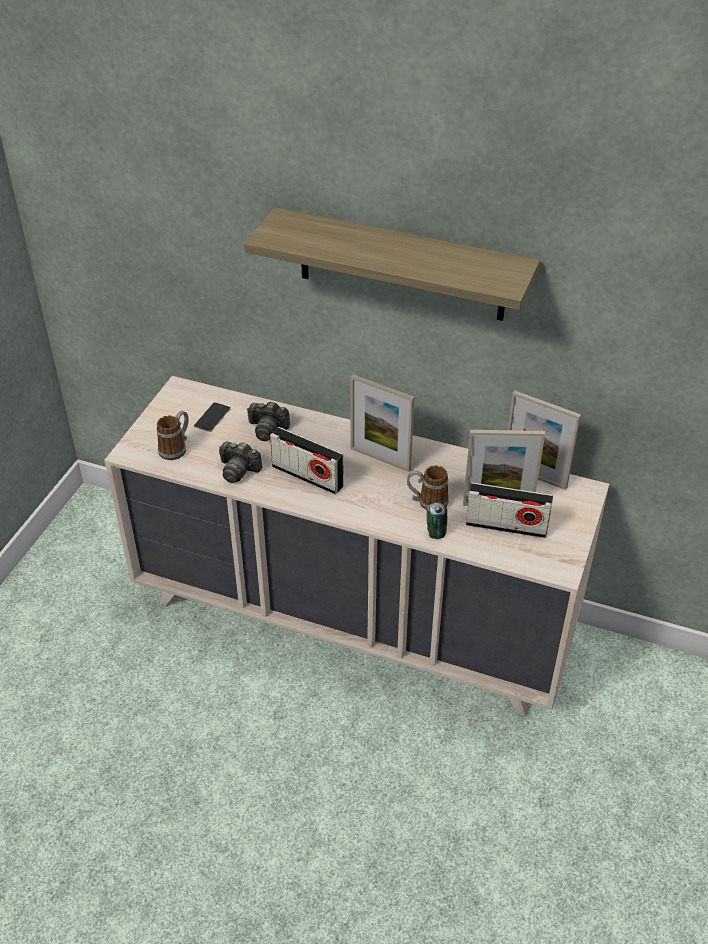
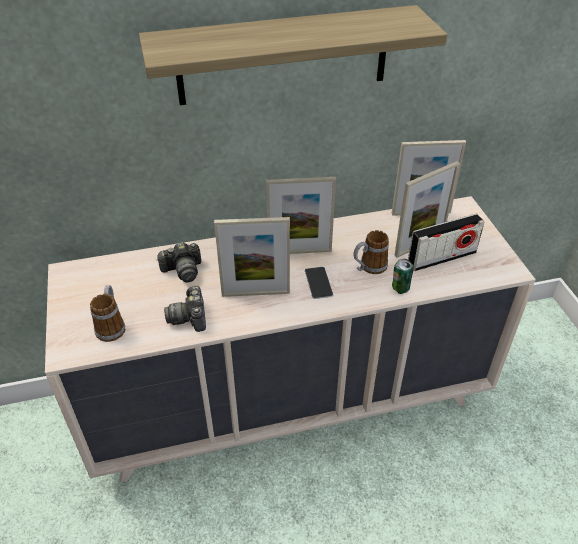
camera: 35 degrees left, 0 degrees up
(212, 417) = (122, 283): phone -> phone (318, 283)
(238, 470) = (190, 317): camera -> camera turned 90 degrees clockwise
(307, 476) = (255, 293): radio -> picture frame

